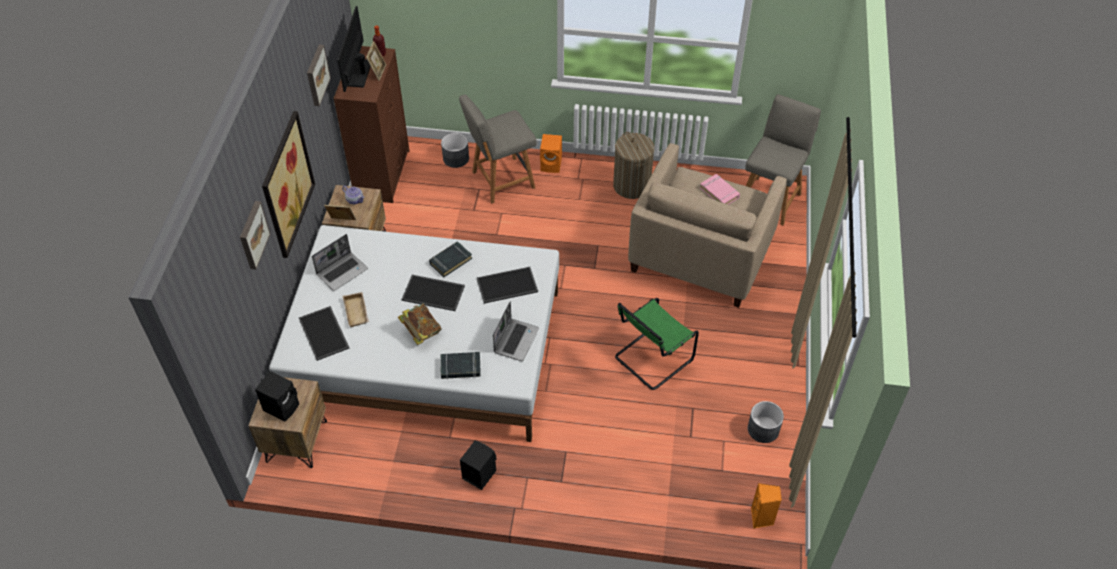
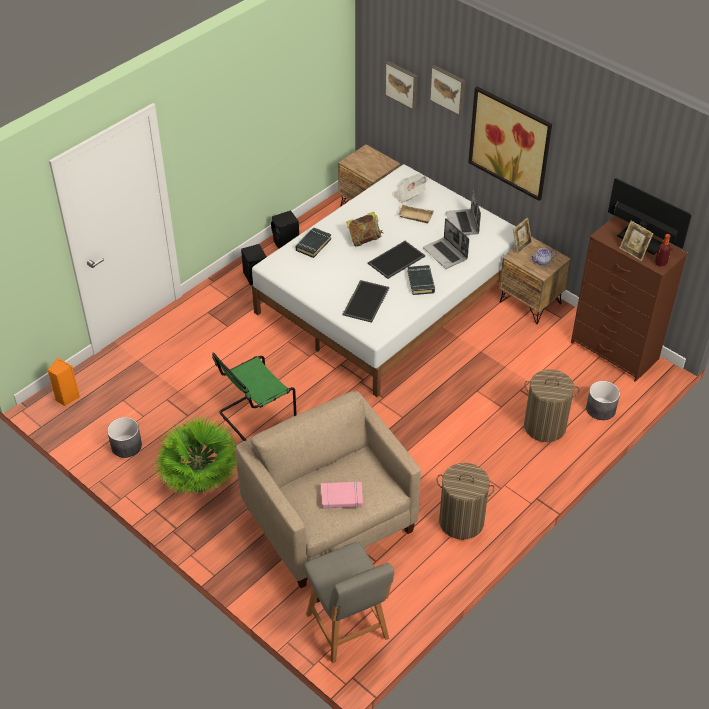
camera: 125 degrees right, 5 degrees down
(282, 406) = (366, 161): black speaker -> black speaker (286, 243)
(316, 75) = (608, 167): picture -> picture (402, 84)
(325, 333) = (409, 195): tray -> newspaper
(501, 180) = (545, 426): grey chair -> laundry basket
(516, 340) = (309, 282): laptop -> laptop (446, 254)
(552, 165) = (539, 475): orange speaker -> none
(651, 359) = (254, 417): green chair -> green chair turned 120 degrees counterclockwise
(746, 352) = (200, 483): none -> potted plant

